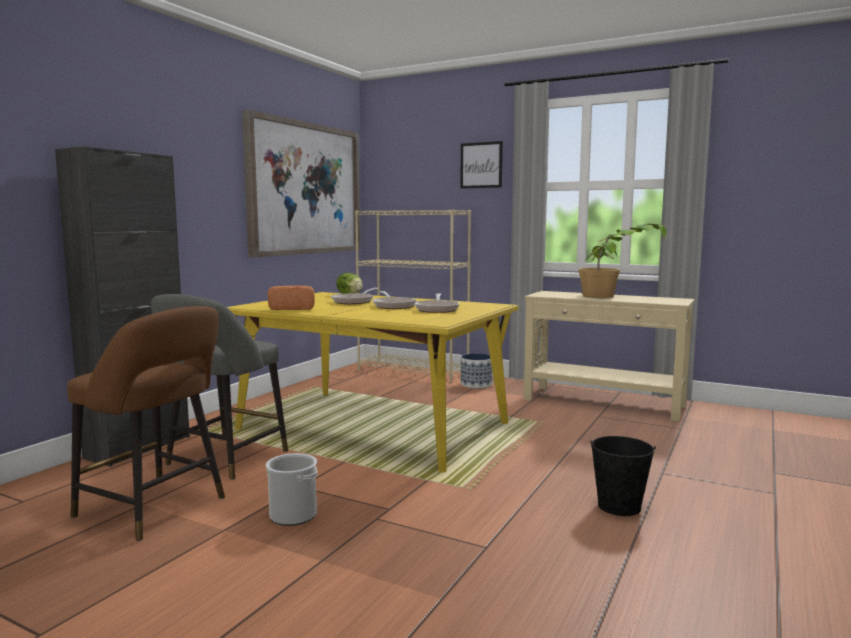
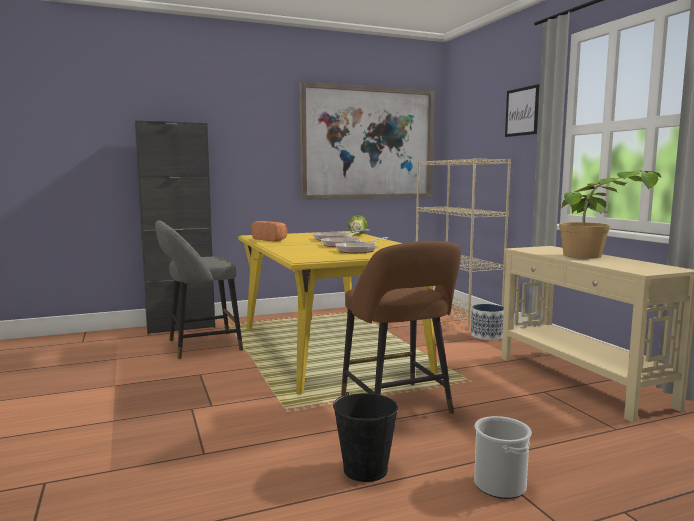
camera: 40 degrees right, 0 degrees up
(156, 509) = (115, 363): brown stool -> brown stool (398, 407)
(293, 515) = (158, 390): bucket -> bucket (499, 485)

